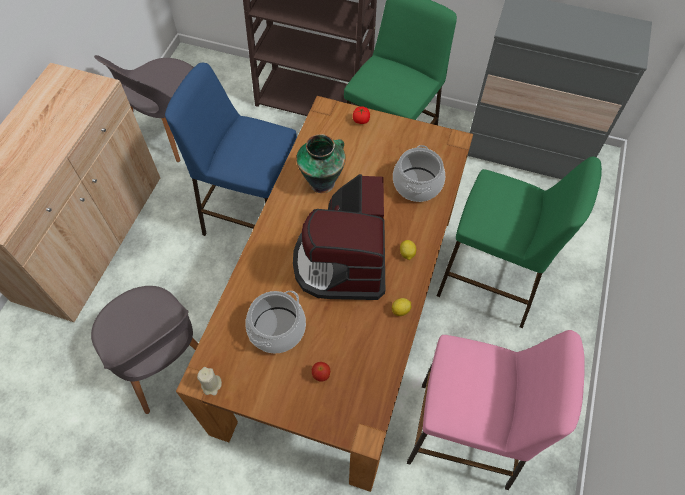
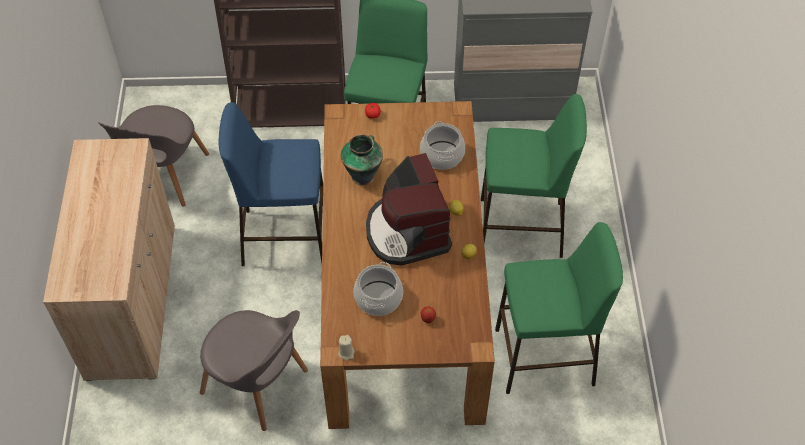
camera: 20 degrees left, 5 degrees down
(464, 435) = (545, 357): pink stool -> green stool

